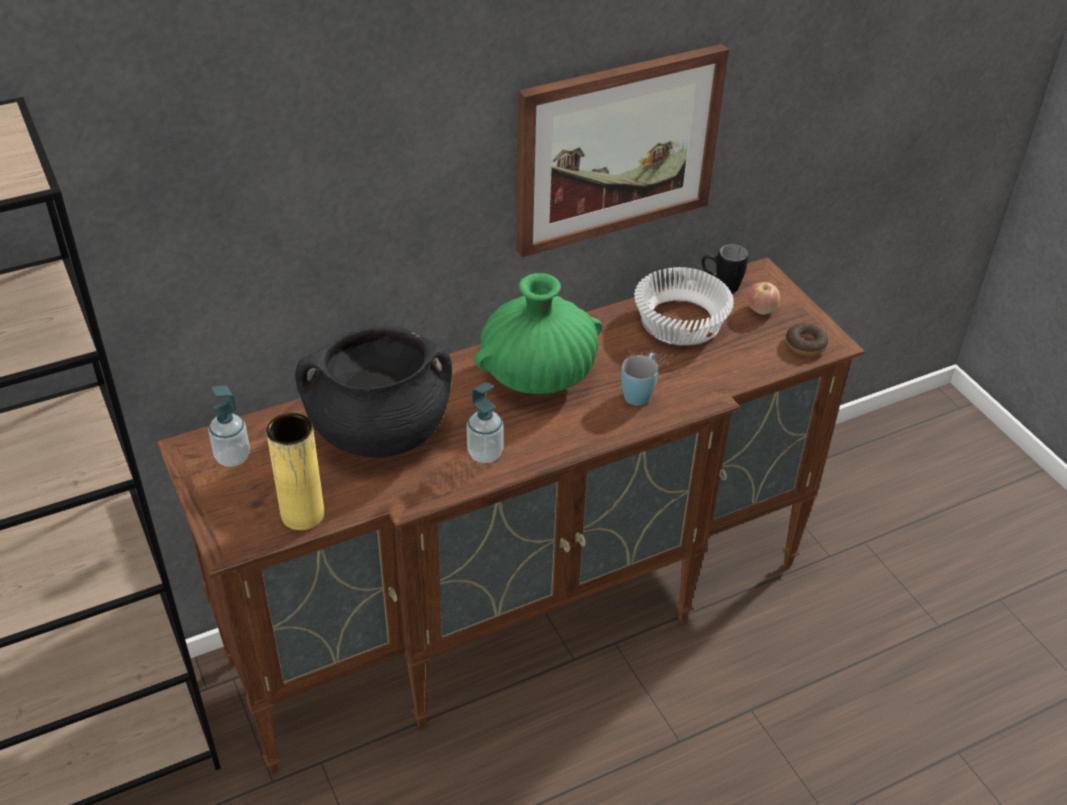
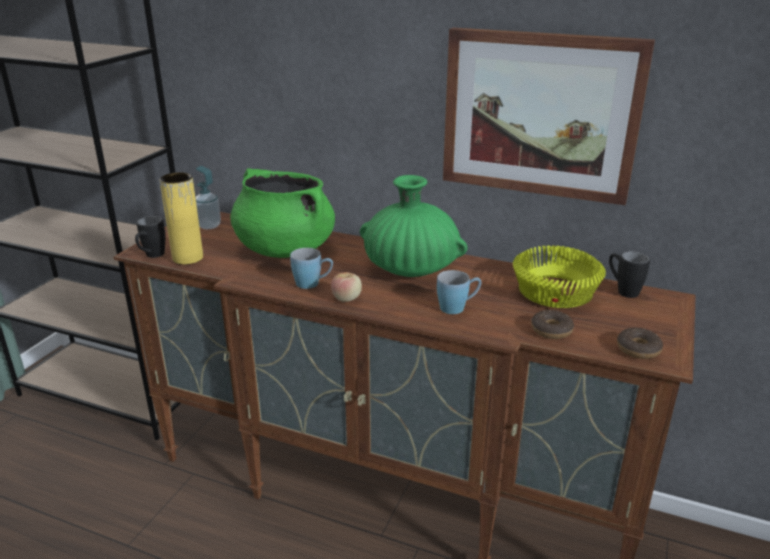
camera: 50 degrees right, 15 degrees down
(258, 542) = (151, 256): none -> black mug
(380, 431) = (284, 249): black cooking pot -> green cooking pot
(485, 453) = (313, 283): soap dispenser -> blue mug
(681, 323) = (554, 292): white bowl -> yellow bowl
(733, 367) = (551, 330): none -> donut
(761, 309) = (634, 314): apple -> apple (347, 298)

